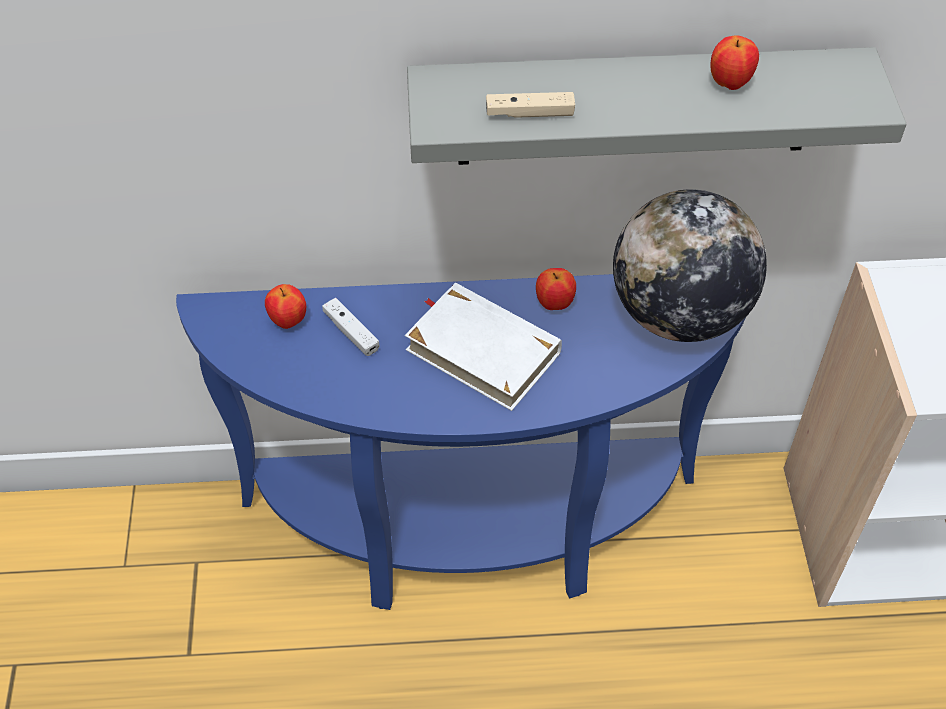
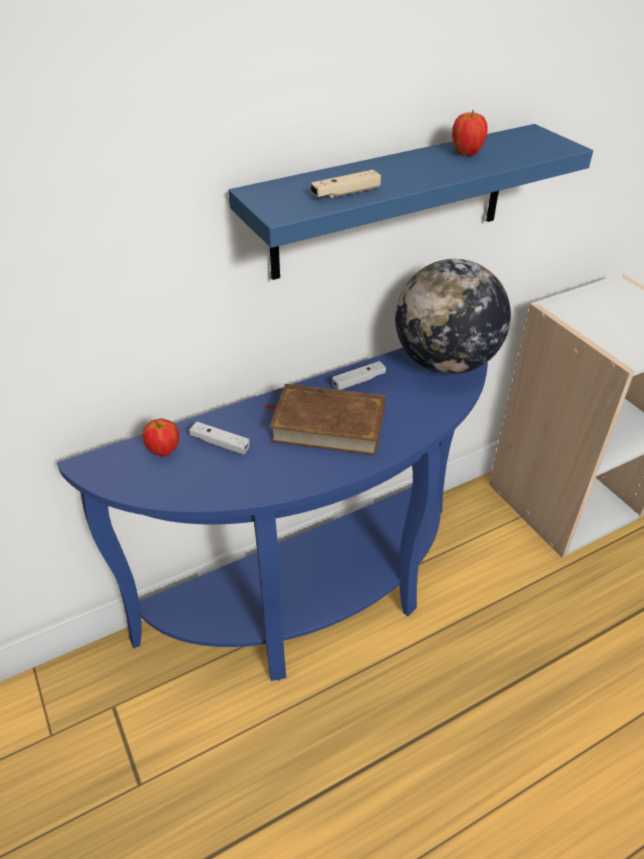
camera: 25 degrees left, 10 degrees down
(483, 350) = (328, 424): white book -> brown book
(554, 304) = (358, 381): apple -> white game controller
(636, 107) = (391, 202): grey shelf -> blue shelf

